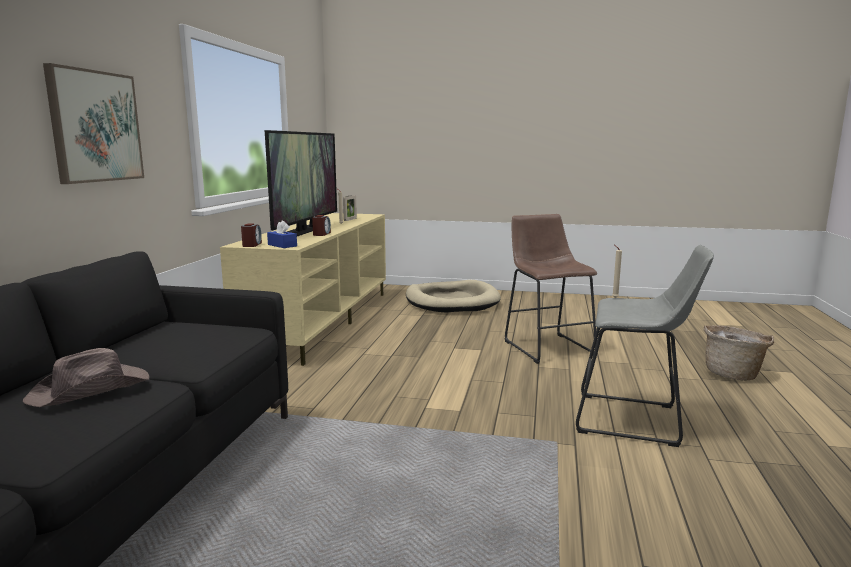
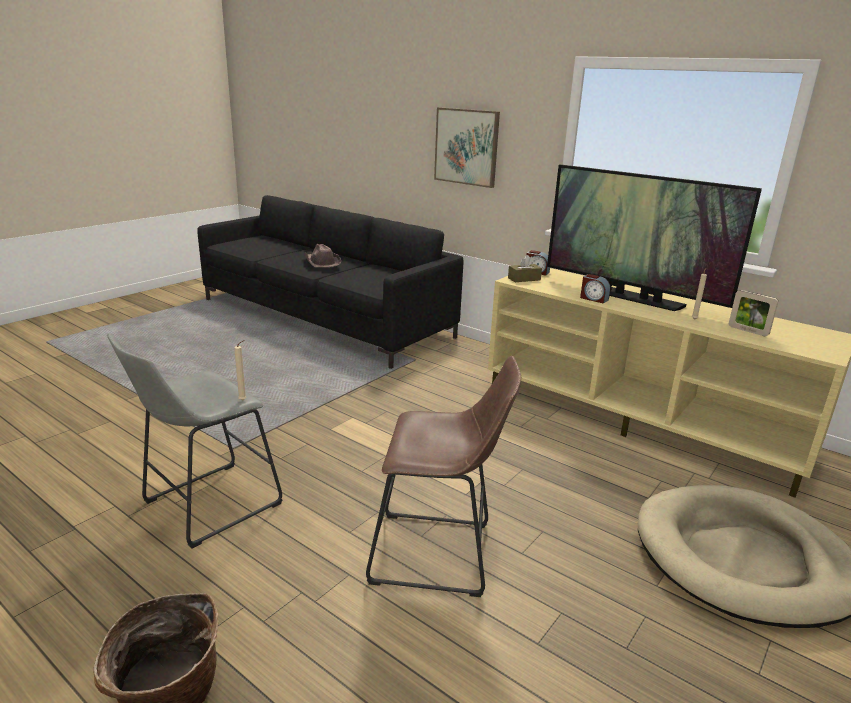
camera: 115 degrees right, 10 degrees up
(282, 245) = (524, 279): blue tissue box -> brown tissue box

